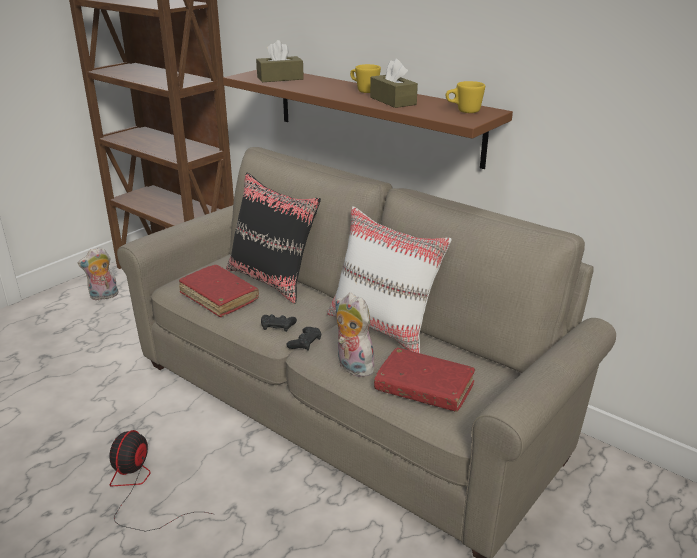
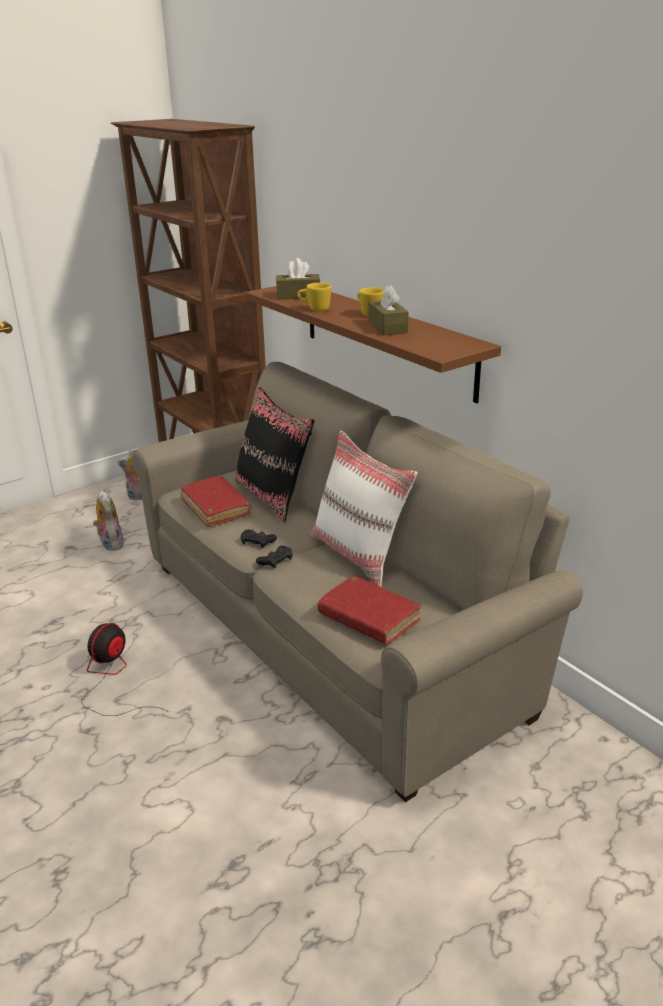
camera: 15 degrees right, 0 degrees up
(352, 366) = (309, 589): plush toy -> plush toy (110, 543)
(463, 111) = (448, 343): yellow mug -> yellow mug (314, 309)

